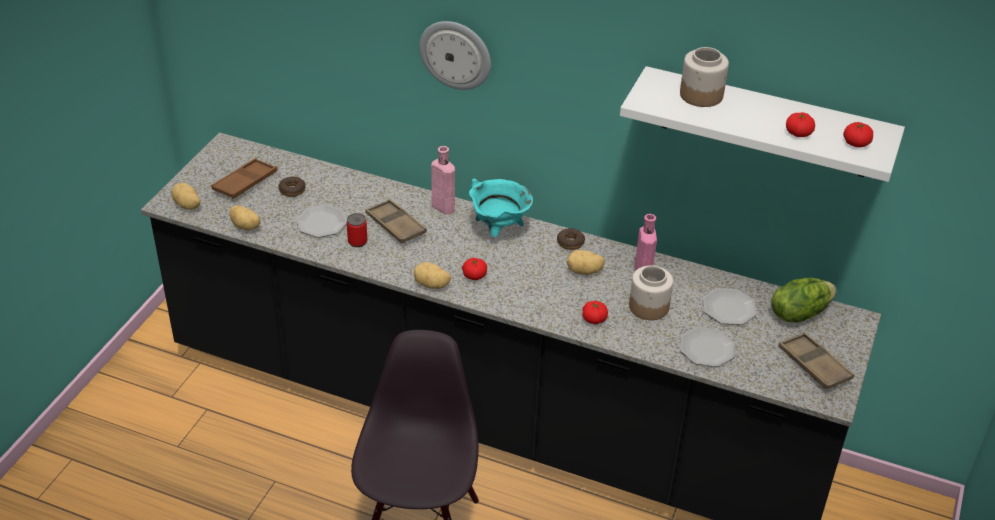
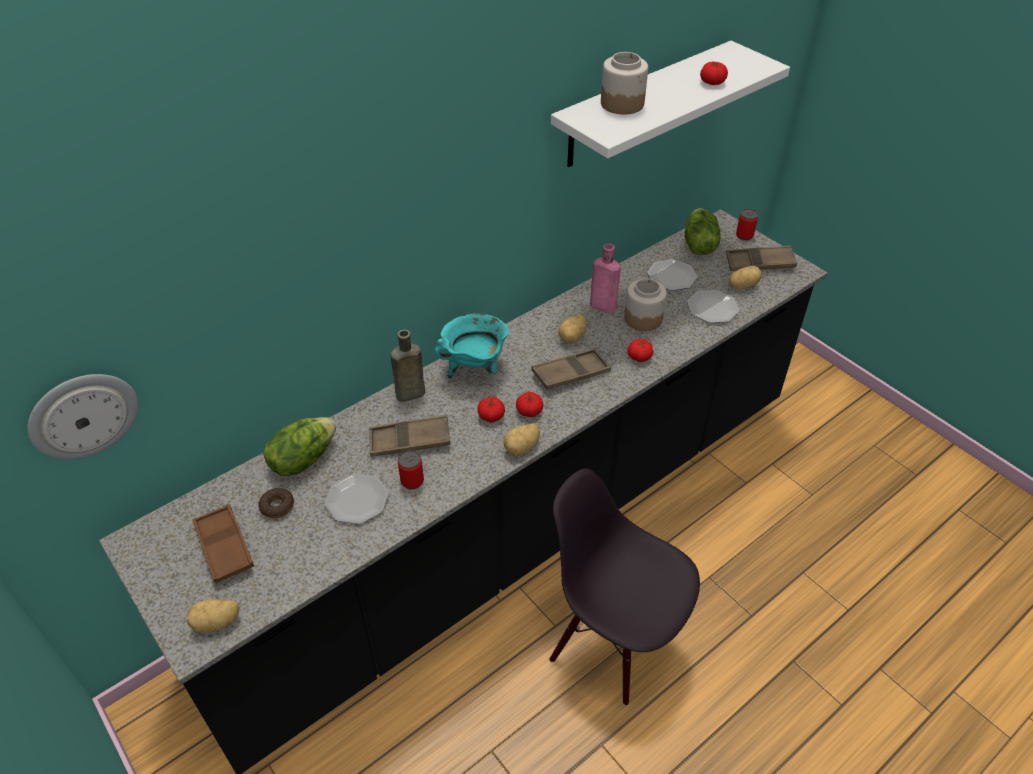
camera: 60 degrees left, 5 degrees up
(246, 226) = (307, 574): potato -> potato (742, 285)
(341, 183) = (302, 459): none -> lettuce
(441, 207) = (408, 394): pink bottle -> brown bottle
(456, 54) = (371, 228): wall clock -> wall clock (83, 415)
(537, 284) = (571, 373): none -> brown tray
(570, 242) = (527, 330): donut -> none
(851, 342) = (744, 235): none -> can
(856, 143) = (742, 65): tomato -> tomato (491, 416)

